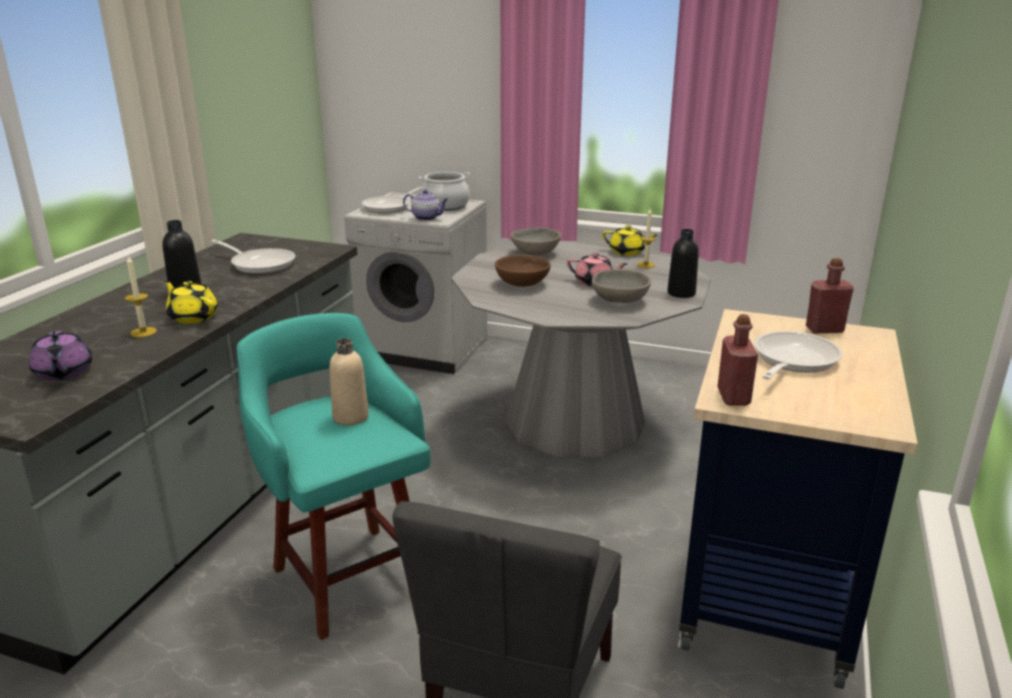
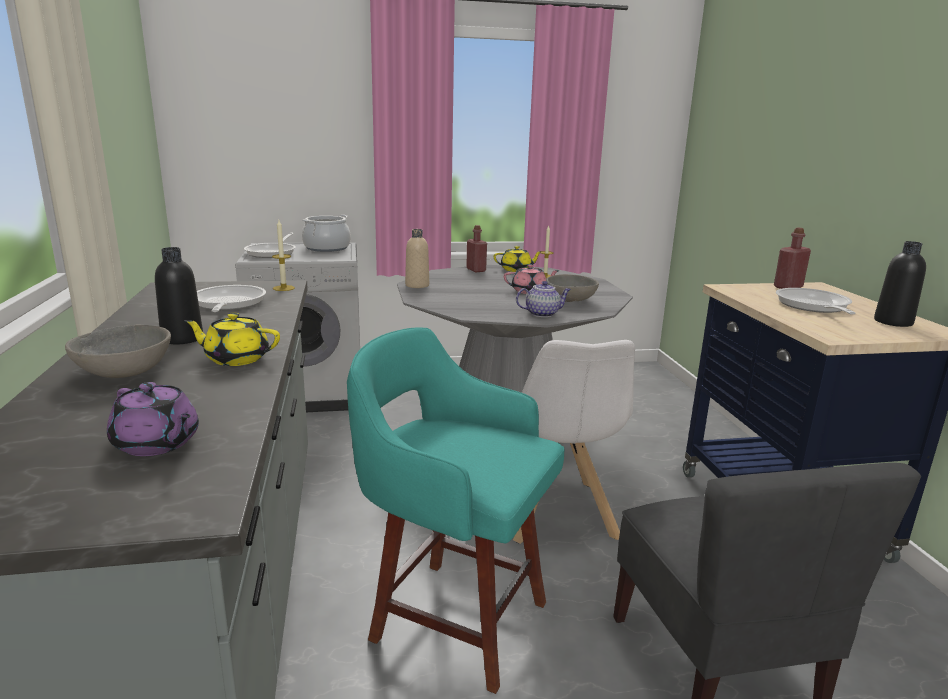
camera: 30 degrees left, 5 degrees down
(143, 332) = (197, 382): candle -> candle (283, 288)
(259, 264) = (227, 304): frying pan -> frying pan turned 105 degrees counterclockwise
(350, 417) = (467, 435): beige bottle -> beige bottle (417, 285)
(427, 218) = (325, 257): teapot -> teapot (542, 314)
(523, 283) = (475, 299): brown bowl -> none
(527, 522) = (558, 515): none -> white chair
(535, 253) = (445, 277): grey bowl -> grey bowl (124, 372)
(681, 293) = (604, 290): black bottle -> black bottle (893, 322)
(733, 397) = (834, 333): red bottle -> red bottle (476, 270)

